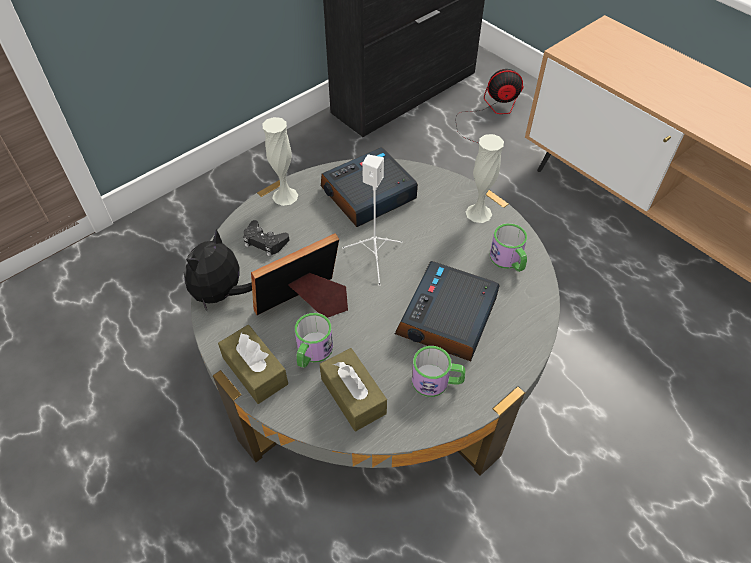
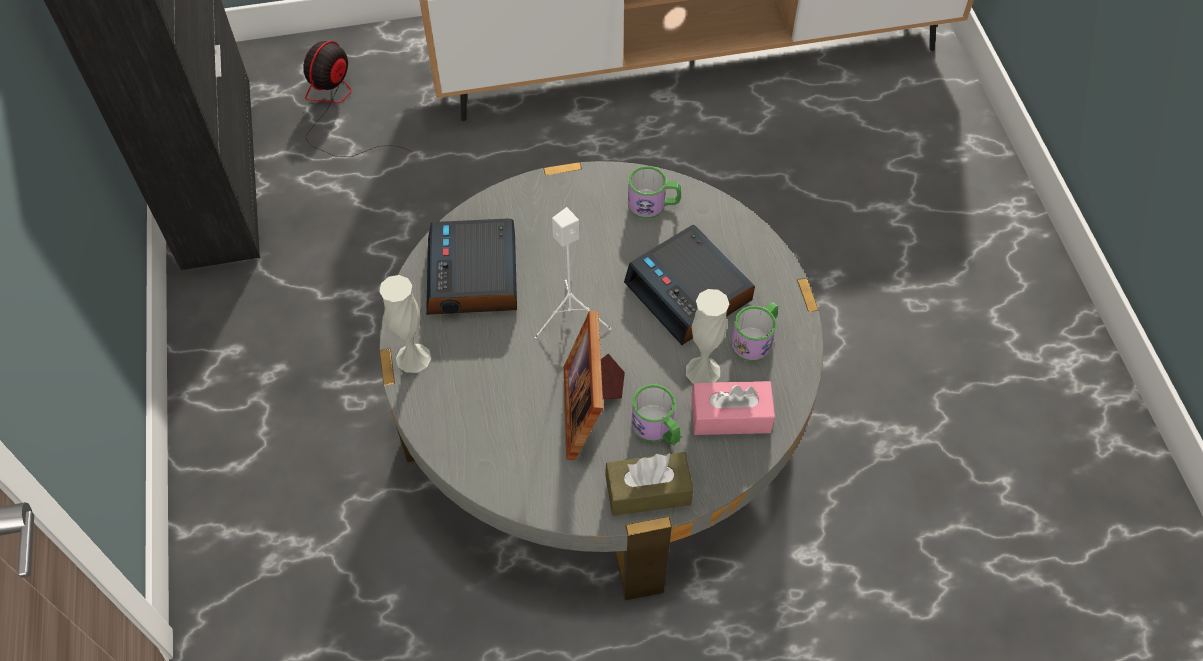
camera: 60 degrees left, 5 degrees up
(221, 294) = (521, 484): plush toy -> none
(265, 242) = (472, 408): black game controller -> none
(353, 396) = (730, 416): brown tissue box -> pink tissue box
(478, 213) = (574, 193): white vase -> white vase (703, 371)

